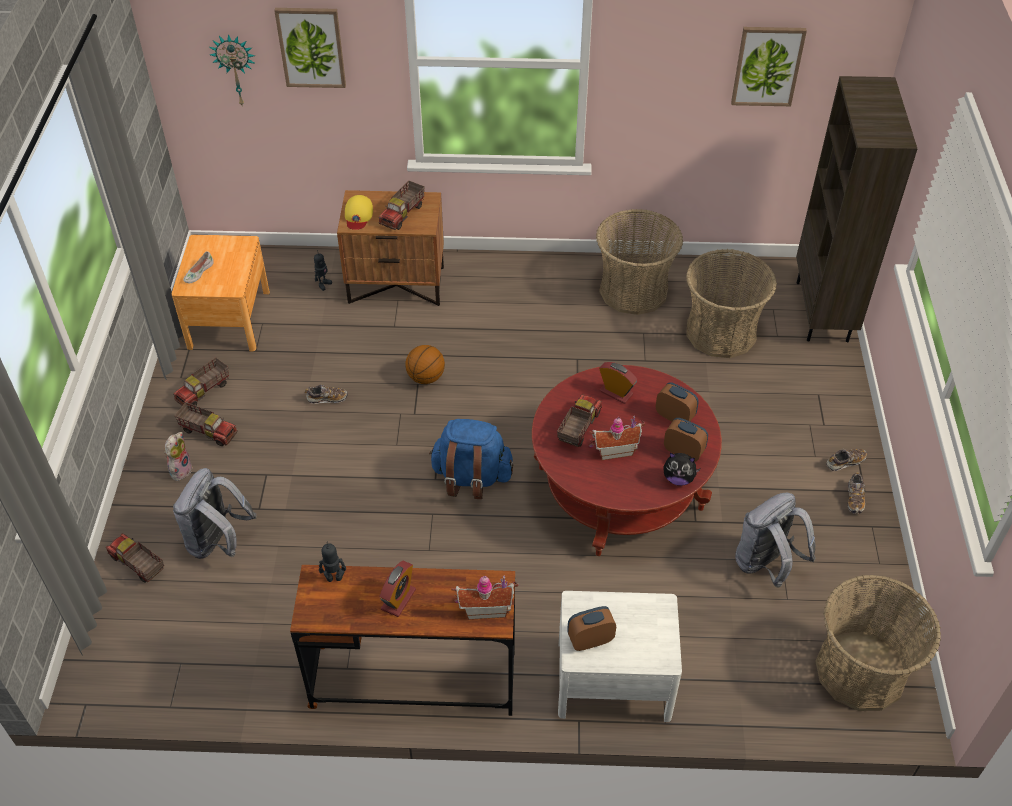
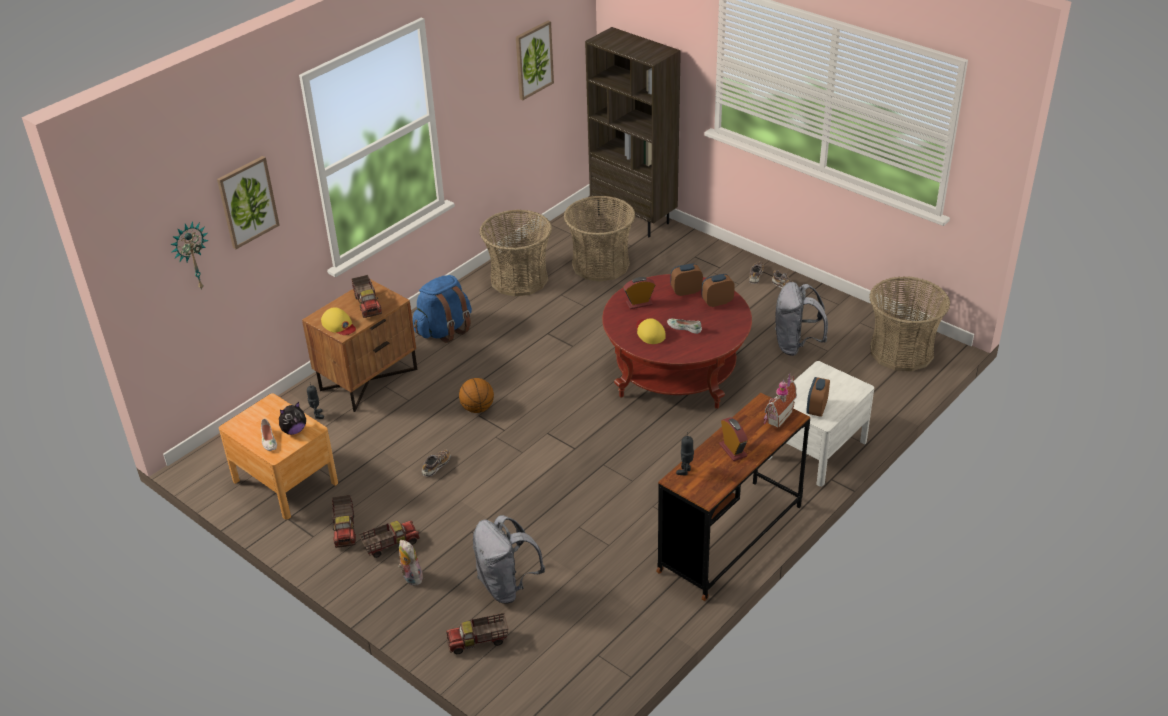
camera: 50 degrees left, 10 degrees down
(471, 477) = (592, 431): blue backpack -> blue backpack (444, 330)
(578, 427) = (649, 332): toy truck -> yellow cap
(613, 450) = (684, 327): toy house -> white shoe
(678, 479) = (735, 314): plush toy -> plush toy (294, 430)

